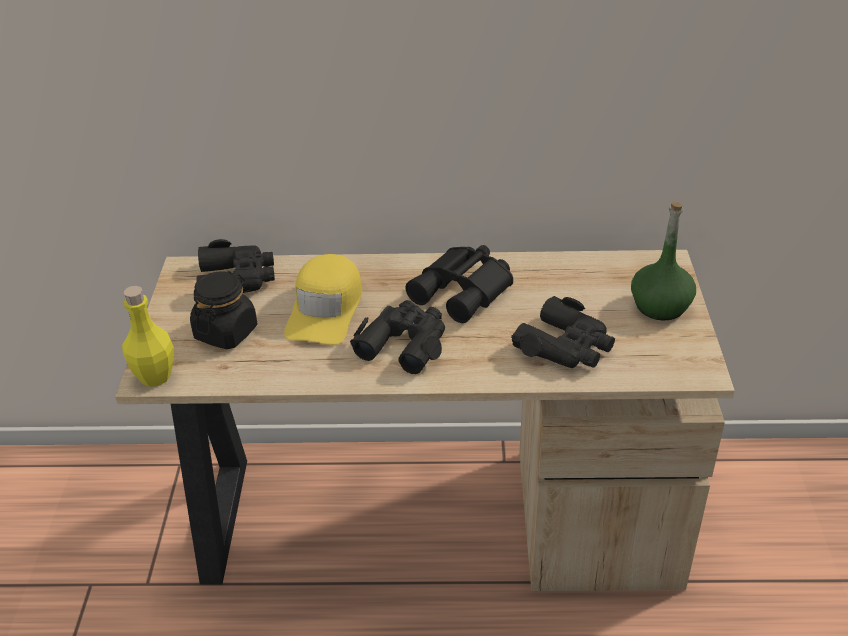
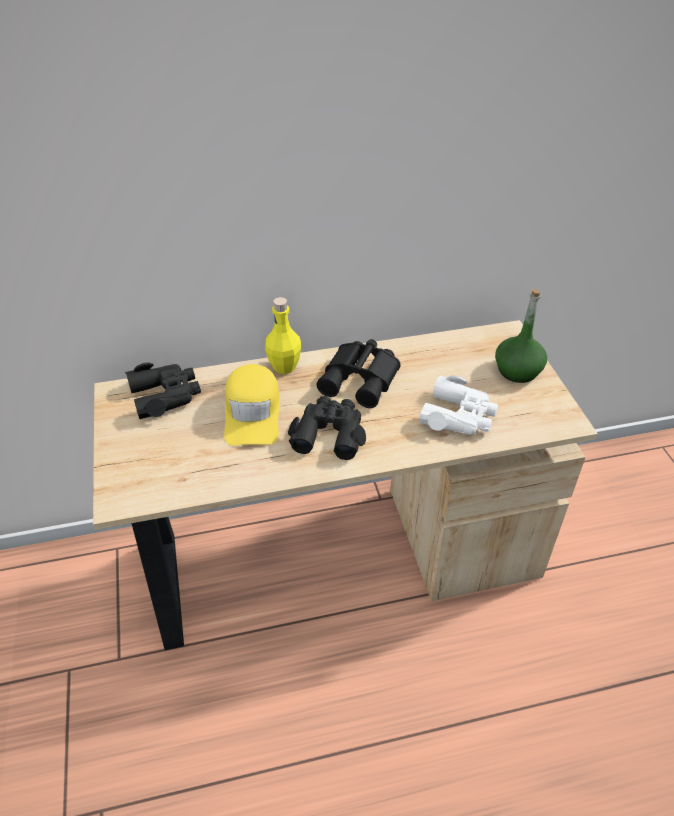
camera: 15 degrees left, 5 degrees up
(155, 376) = (123, 498): yellow bottle -> yellow bottle (284, 366)
(226, 332) = (173, 446): black jar -> none
(566, 346) = (458, 415): black binoculars -> white binoculars

